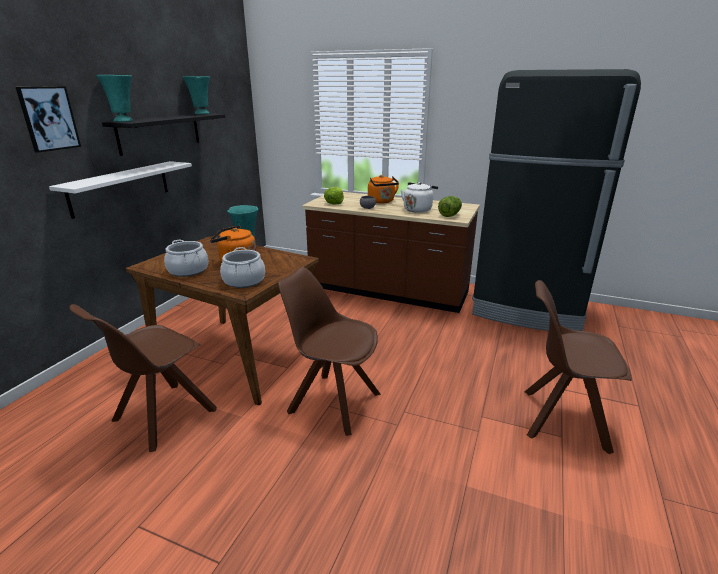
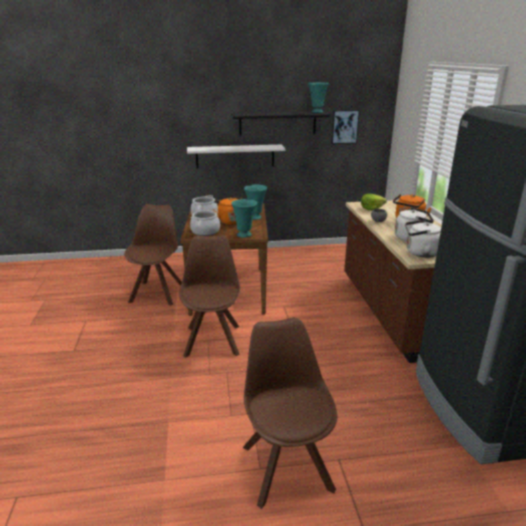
camera: 60 degrees right, 0 degrees up
(48, 118) = (196, 109): picture -> picture (344, 126)
(124, 121) = (241, 113): turquoise vase -> turquoise vase (244, 235)
(162, 416) = (157, 292): brown chair -> brown chair turned 90 degrees clockwise
(450, 215) = (420, 253): lettuce -> white kettle

